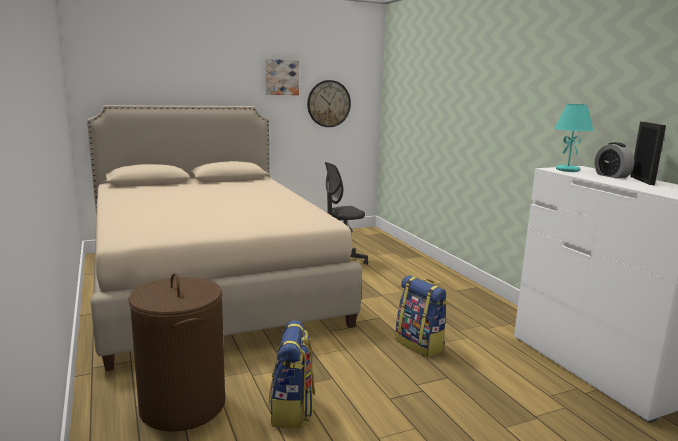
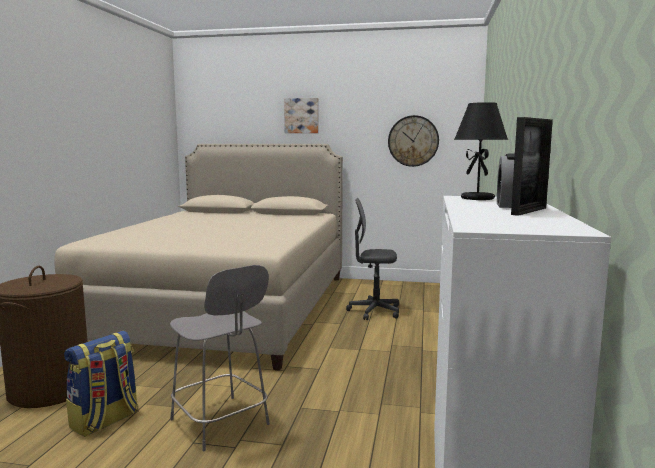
camera: 35 degrees right, 5 degrees down
(281, 77) = (360, 114): picture -> picture (301, 115)
(384, 378) = (221, 423): none -> grey chair
(420, 345) = (312, 405): backpack -> none
(568, 170) = (478, 198): turquoise table lamp -> black table lamp

